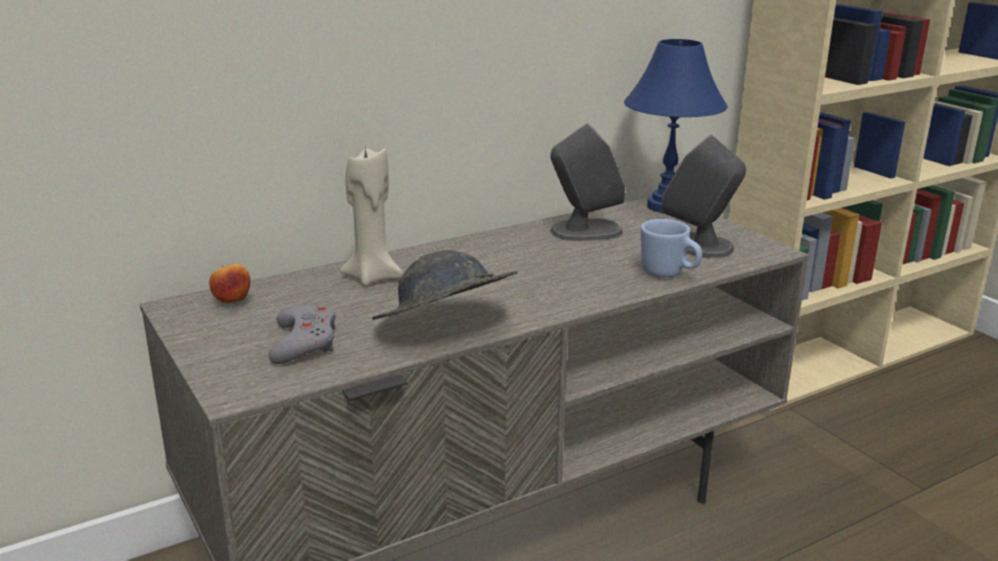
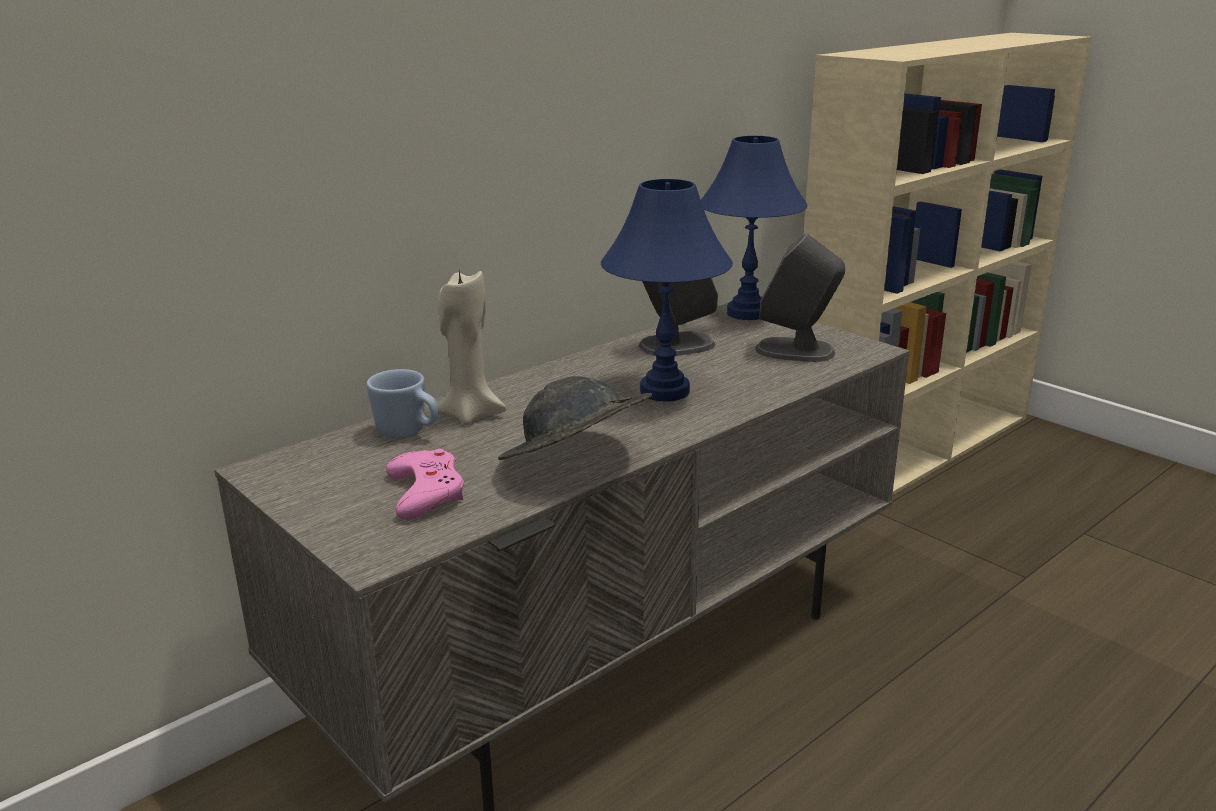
camera: 10 degrees left, 0 degrees up
(232, 302) = (323, 457): apple -> none
(304, 341) = (426, 492): grey game controller -> pink game controller
(556, 272) = (665, 391): none -> blue table lamp
(669, 274) = (781, 383): blue mug -> blue mug (408, 433)

